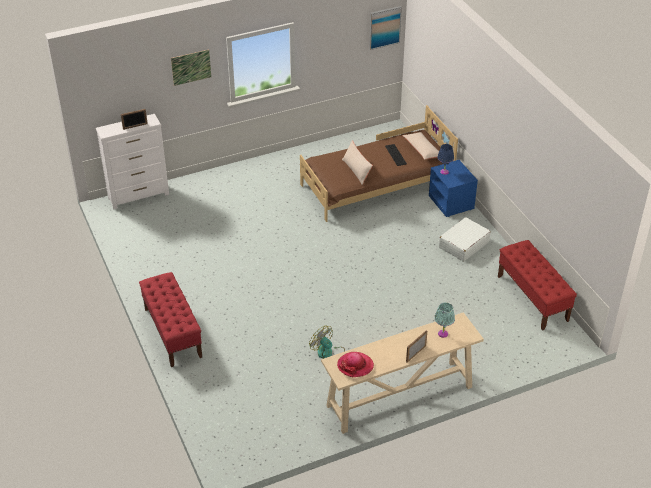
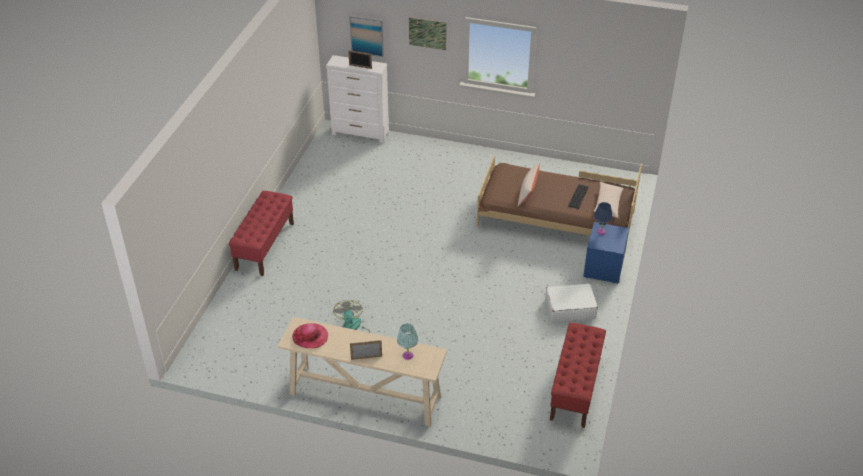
camera: 40 degrees right, 0 degrees up
(384, 27) = (638, 69): picture -> picture (367, 35)

